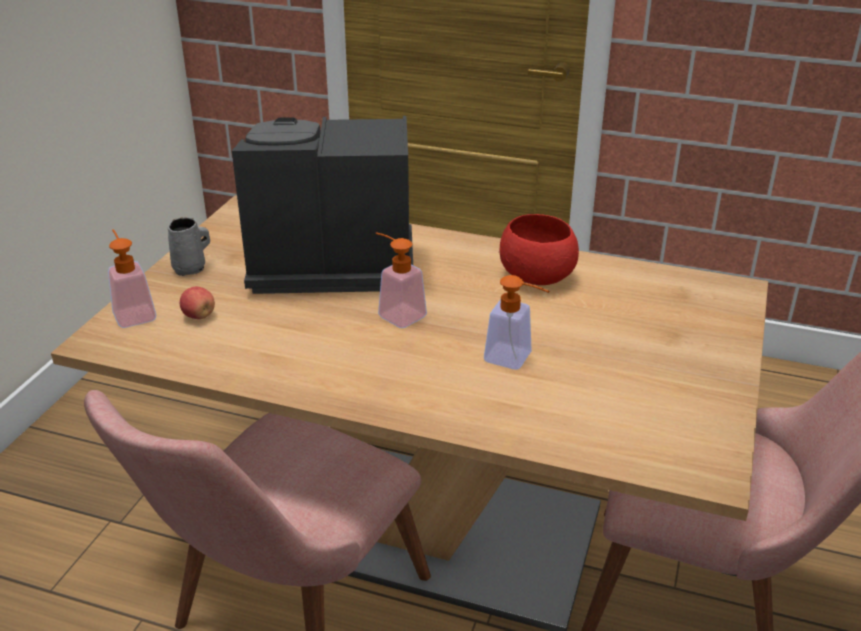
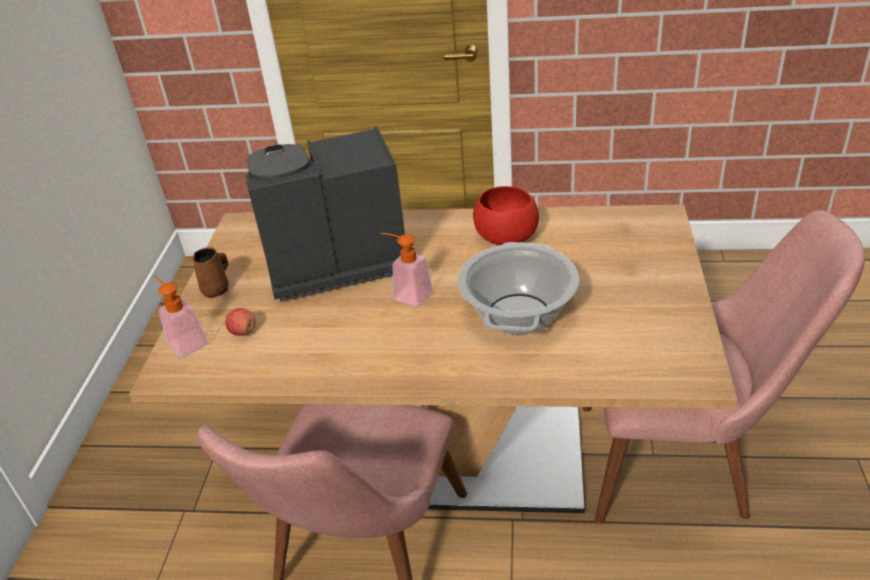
camera: 10 degrees left, 5 degrees up
(191, 268) = (217, 289): grey mug -> brown mug
(516, 359) = (518, 314): soap dispenser -> cooking pot

